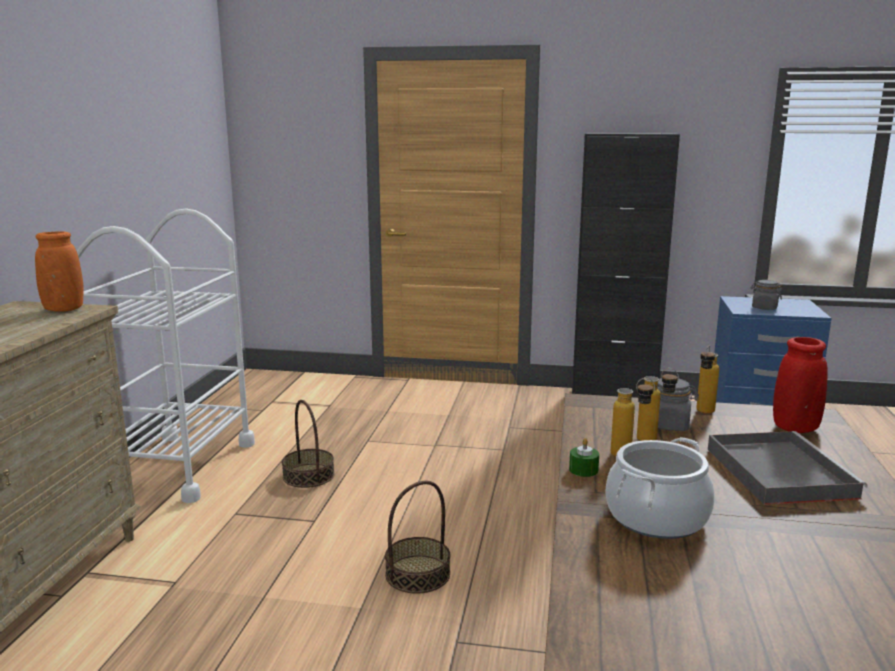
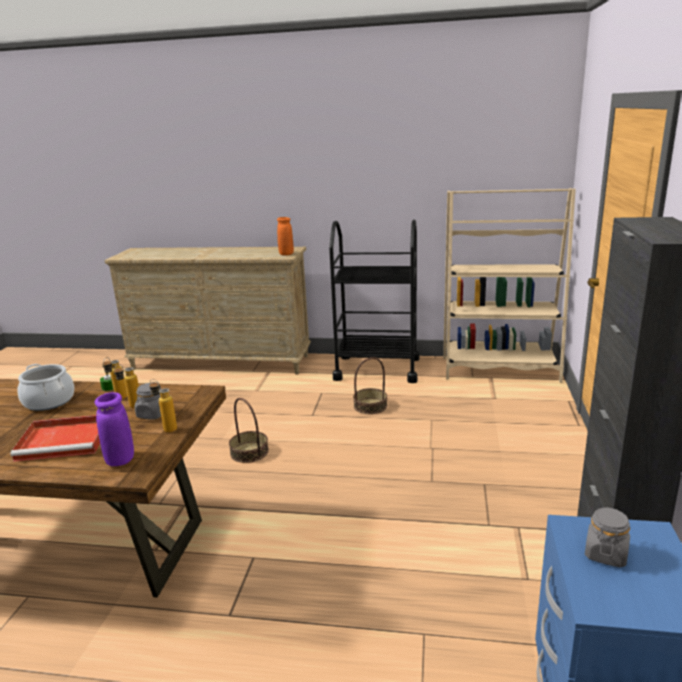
camera: 90 degrees right, 5 degrees up
(179, 466) = (377, 369): white cart -> black cart
(253, 395) = (499, 369): none -> beige bookcase
(777, 471) = (66, 440): grey tray -> red tray
(795, 428) = (120, 460): red vase -> purple vase

